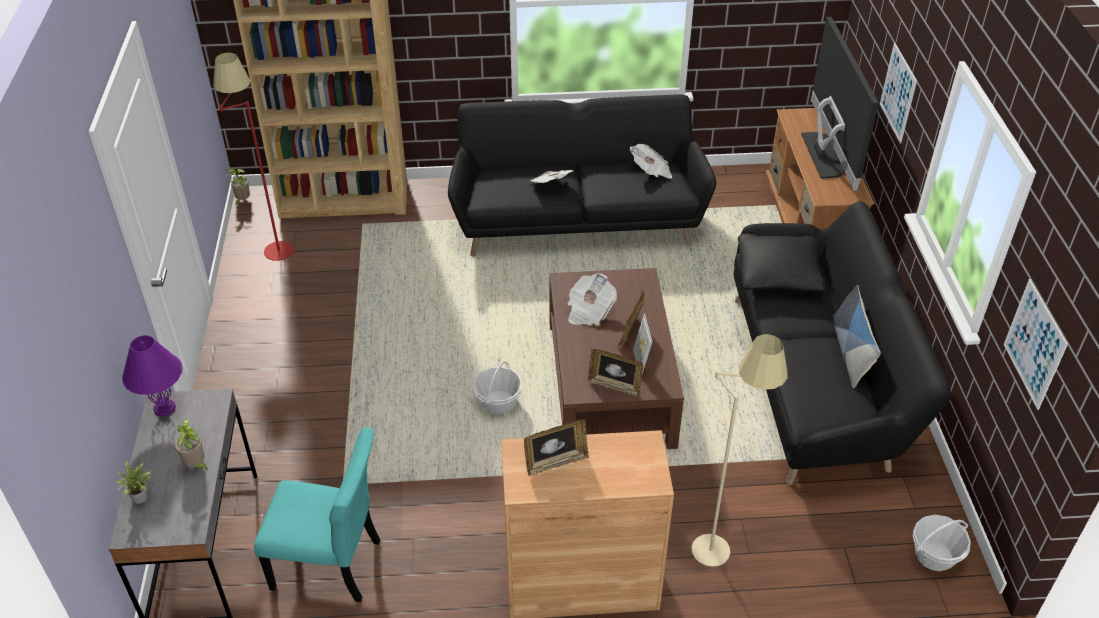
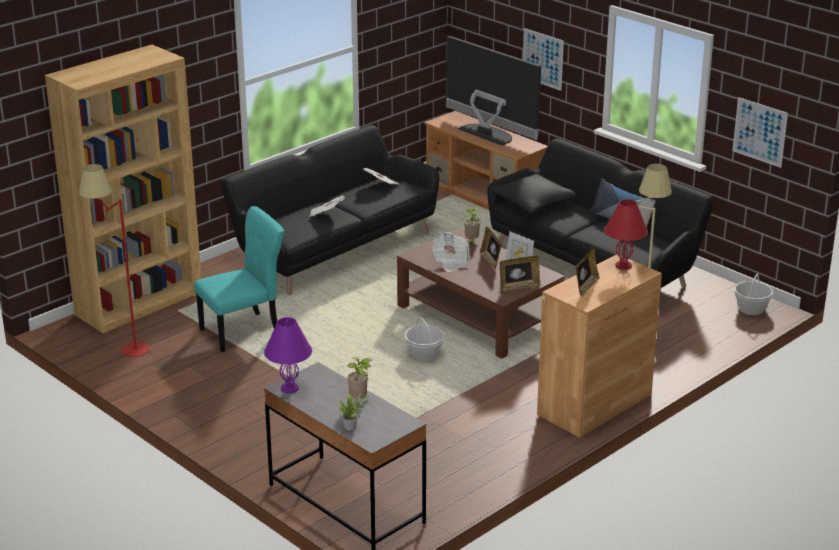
camera: 40 degrees left, 15 degrees down
(242, 201) = (53, 335): potted plant -> potted plant (471, 241)
(331, 566) = (439, 469): turquoise chair -> turquoise chair (244, 331)
(643, 455) = (623, 266): none -> red table lamp

